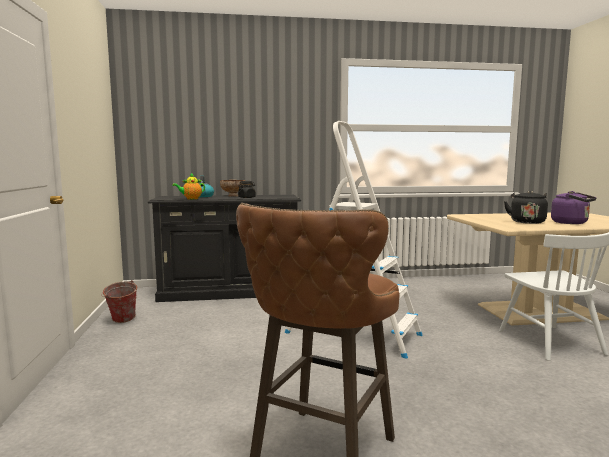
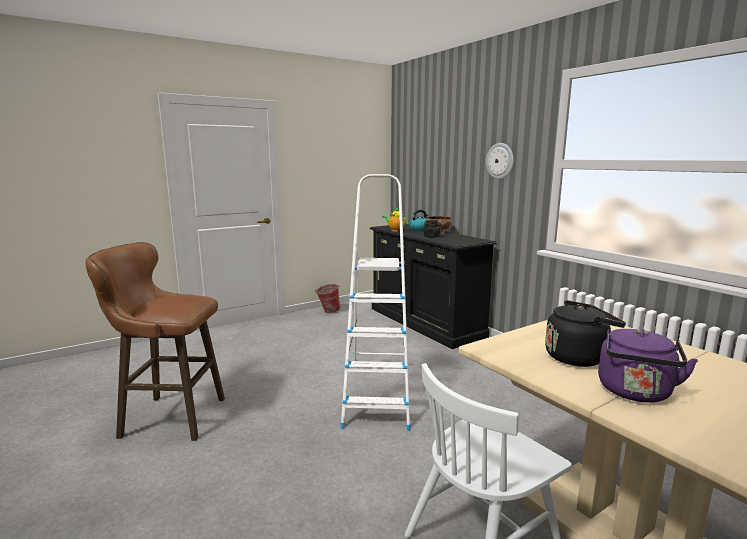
camera: 65 degrees right, 5 degrees up
(287, 125) = (500, 161): none -> wall clock

